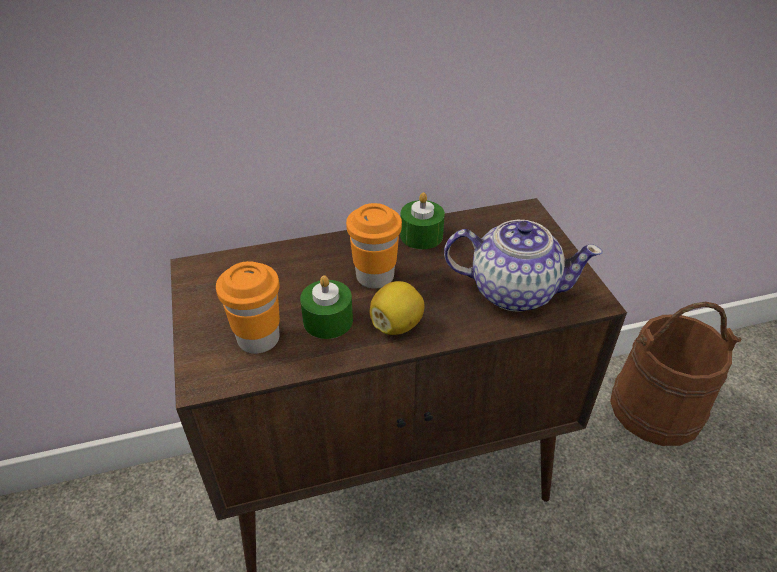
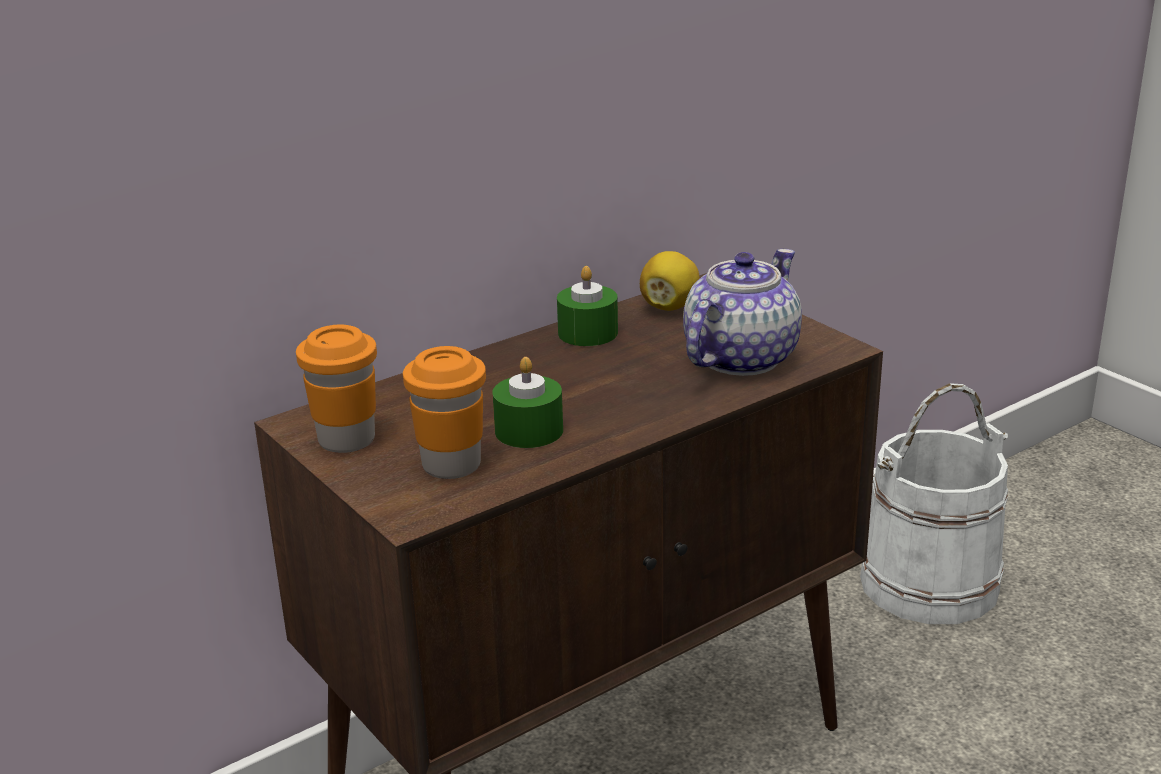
camera: 20 degrees left, 15 degrees down
(375, 277) = (557, 381): orange cup -> orange cup (347, 440)
(397, 325) = (620, 416): lemon -> lemon (669, 306)
(512, 290) = (739, 359): teapot -> teapot turned 45 degrees counterclockwise
(656, 407) = (928, 582): brown bucket -> white bucket

